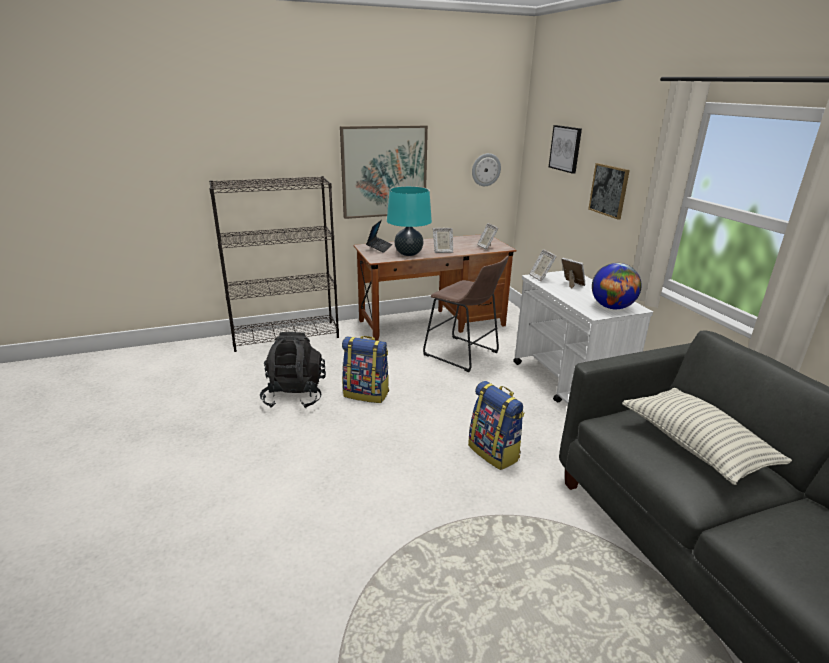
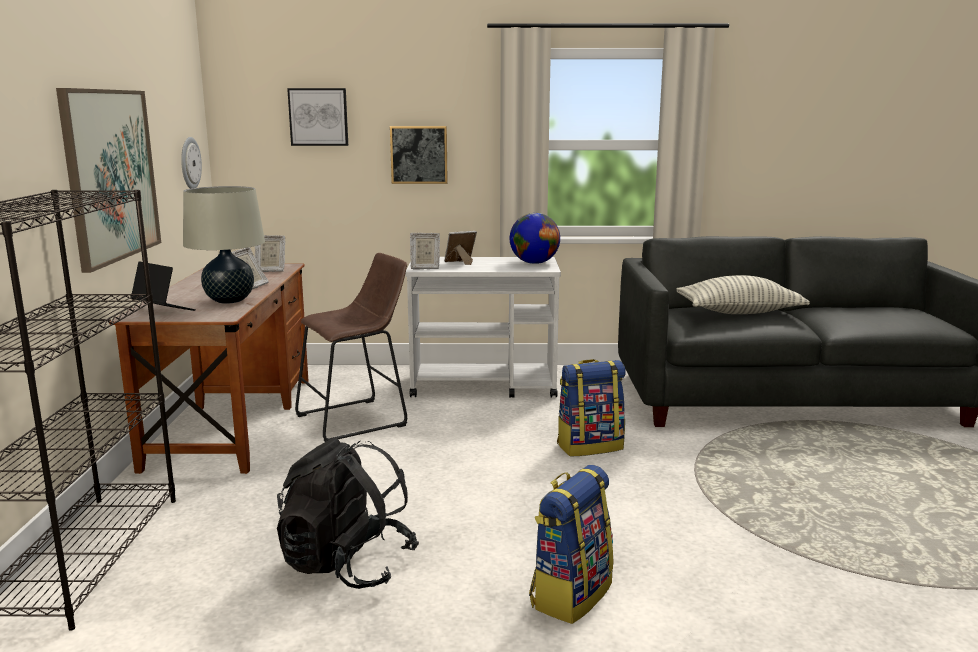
camera: 70 degrees left, 10 degrees down
(367, 394) = (399, 501): backpack -> backpack (570, 594)
(408, 254) = (229, 300): turquoise table lamp -> beige table lamp

